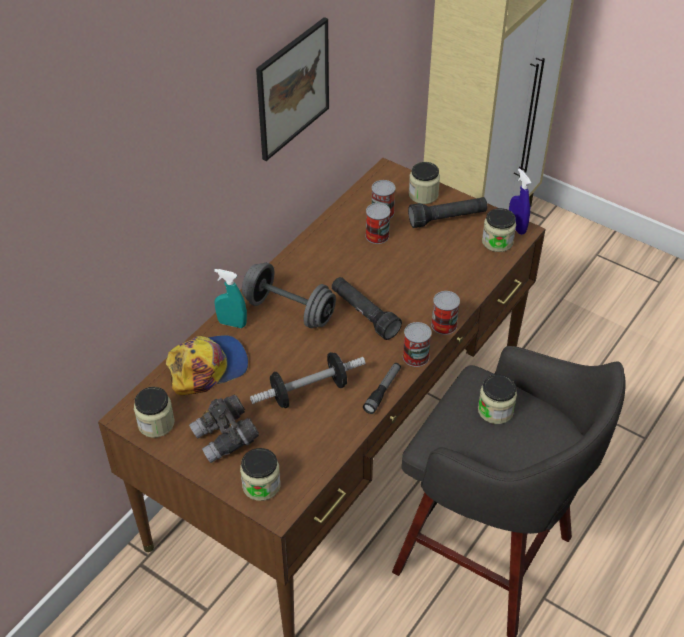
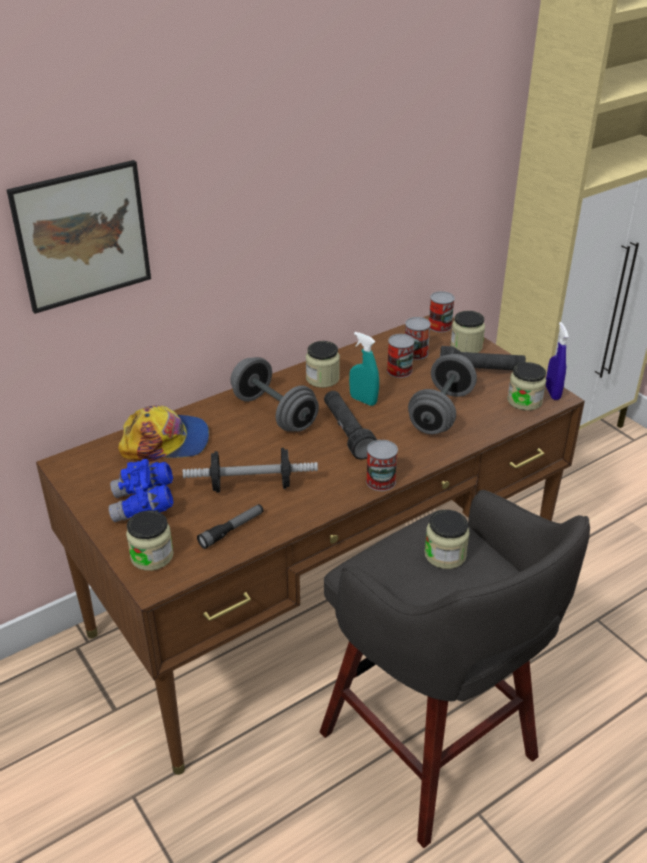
camera: 20 degrees right, 10 degrees down
(156, 423) = (87, 476): jar -> jar (322, 378)
(225, 438) = (144, 505): grey binoculars -> blue binoculars
(232, 323) = (212, 411): turquoise spray bottle -> turquoise spray bottle (363, 400)
(292, 88) = (325, 185): picture -> picture (82, 236)
(383, 391) = (328, 503): flashlight -> flashlight (232, 530)
(433, 272) = (441, 412): none -> grey dumbbell
(444, 325) = (427, 460): can -> can (440, 326)

